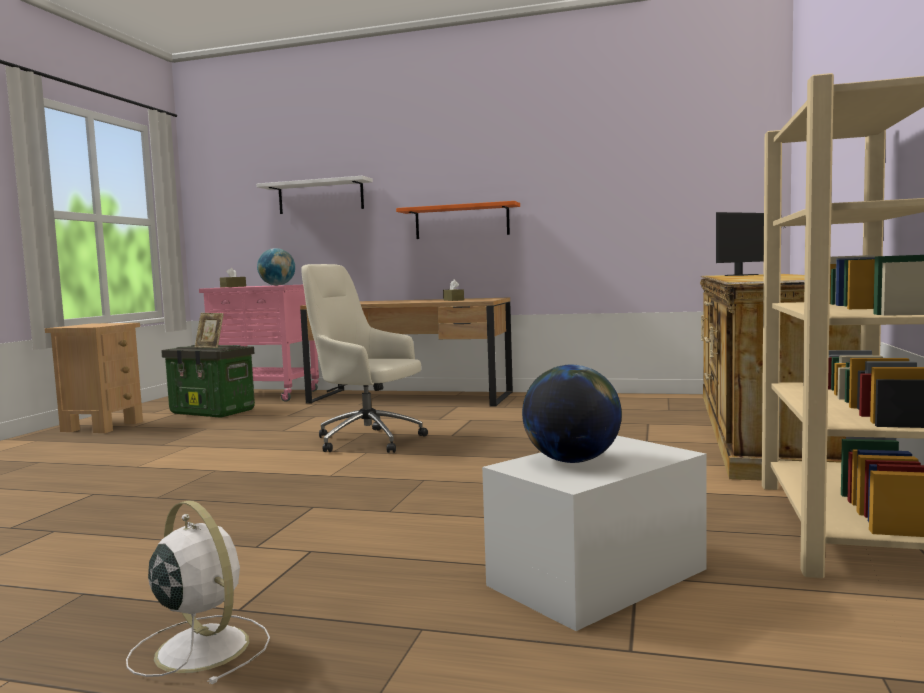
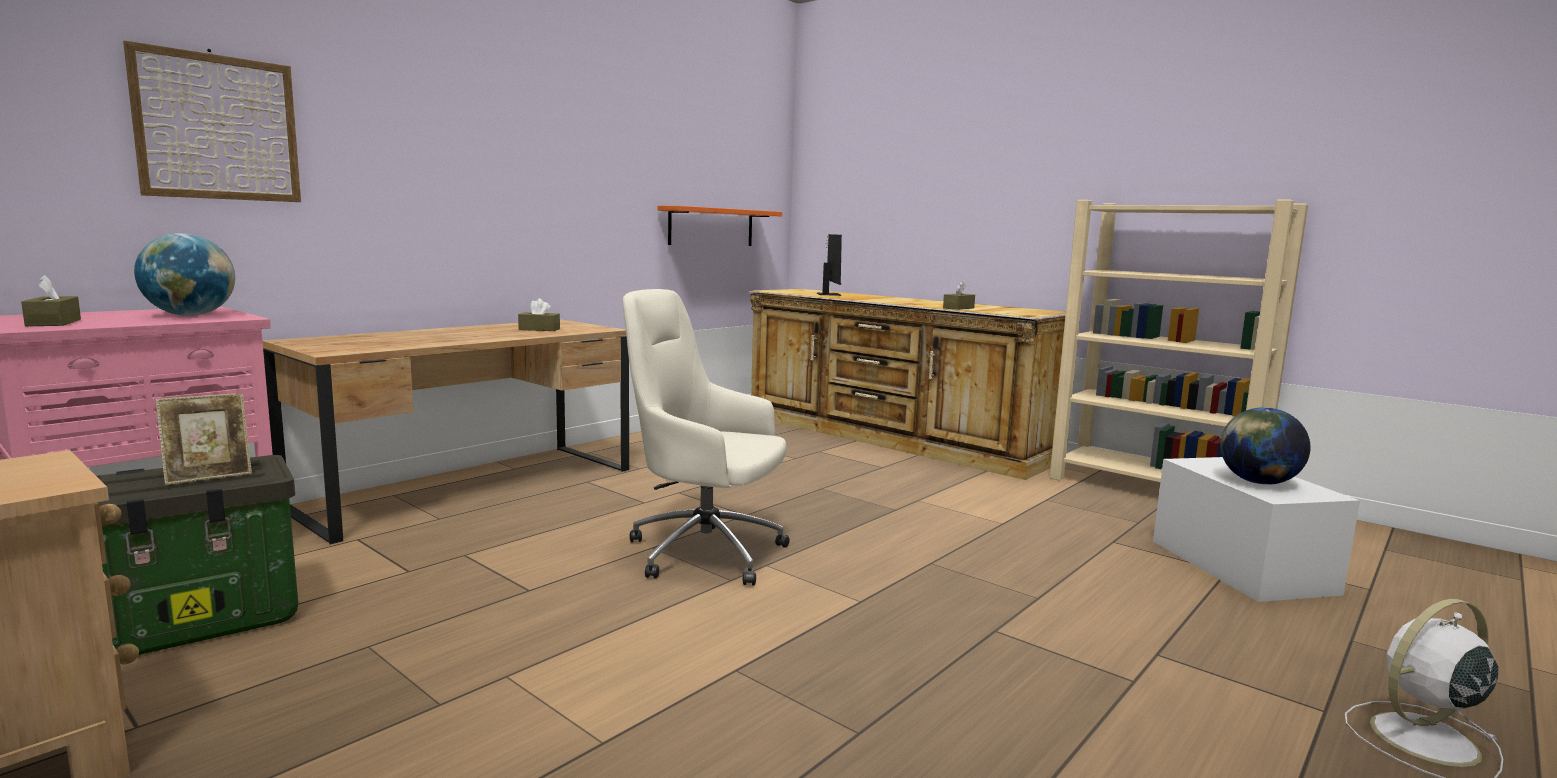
camera: 65 degrees left, 5 degrees up
(320, 196) = (217, 125): white shelf -> picture
(367, 441) = (704, 554): beige office chair -> beige office chair turned 60 degrees clockwise
(461, 221) = (495, 206): orange shelf -> orange shelf (711, 227)
(740, 279) = (958, 308): none -> brown tissue box

